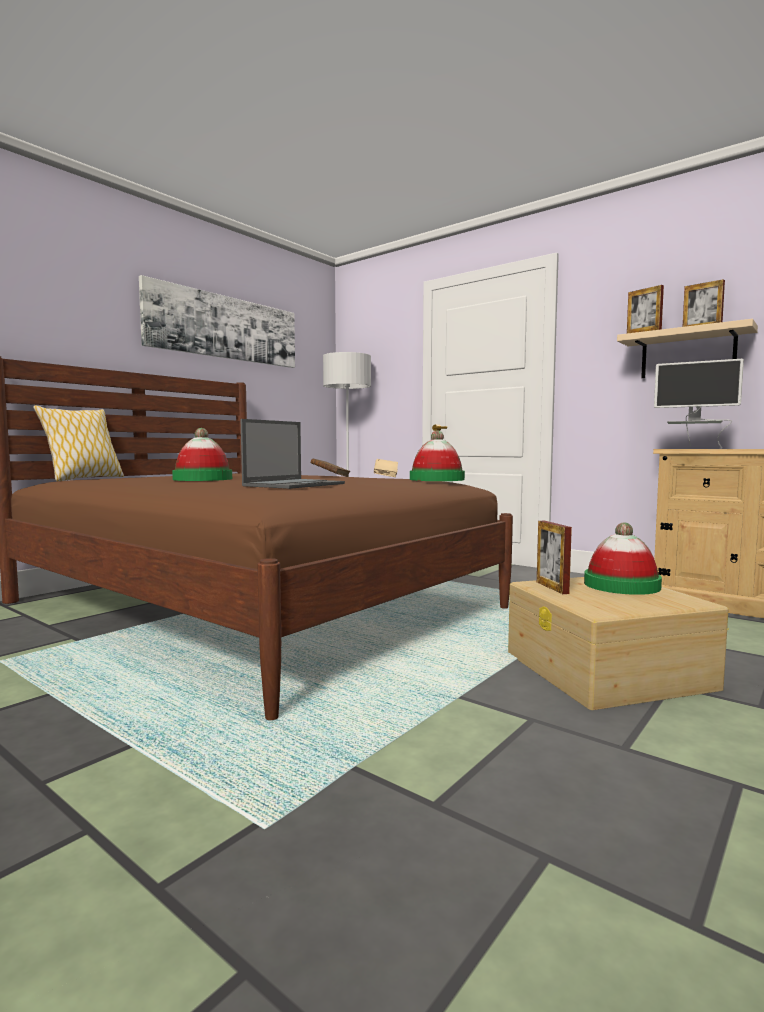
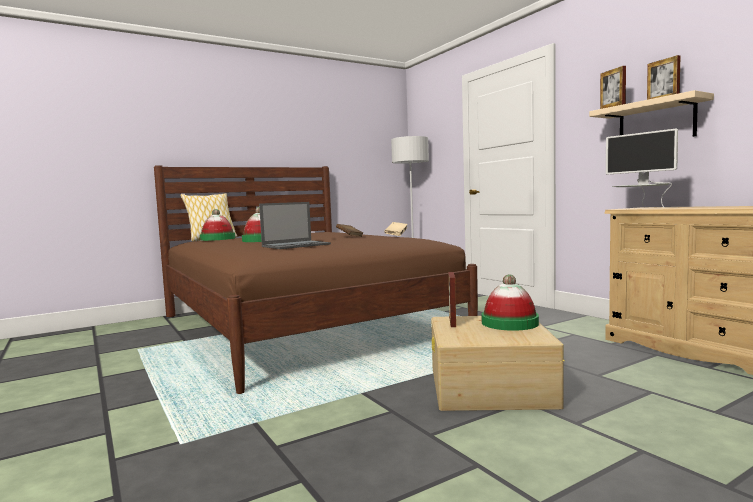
camera: 20 degrees right, 0 degrees up
(225, 327) = (313, 128): picture -> none
(436, 479) = (417, 238): hat -> hat (217, 239)

